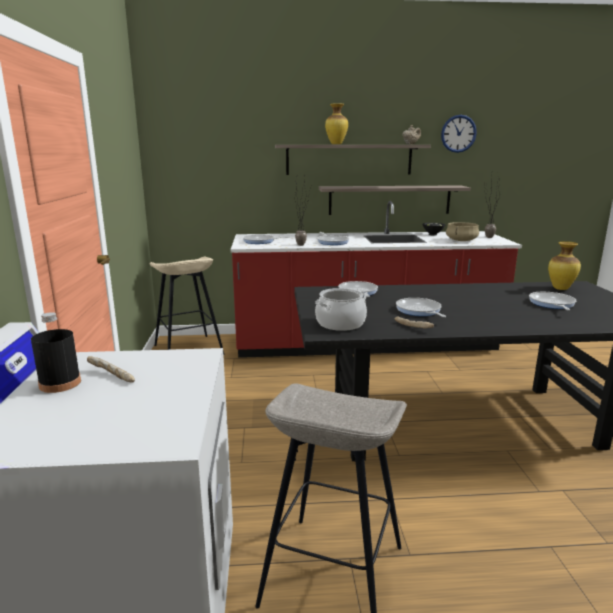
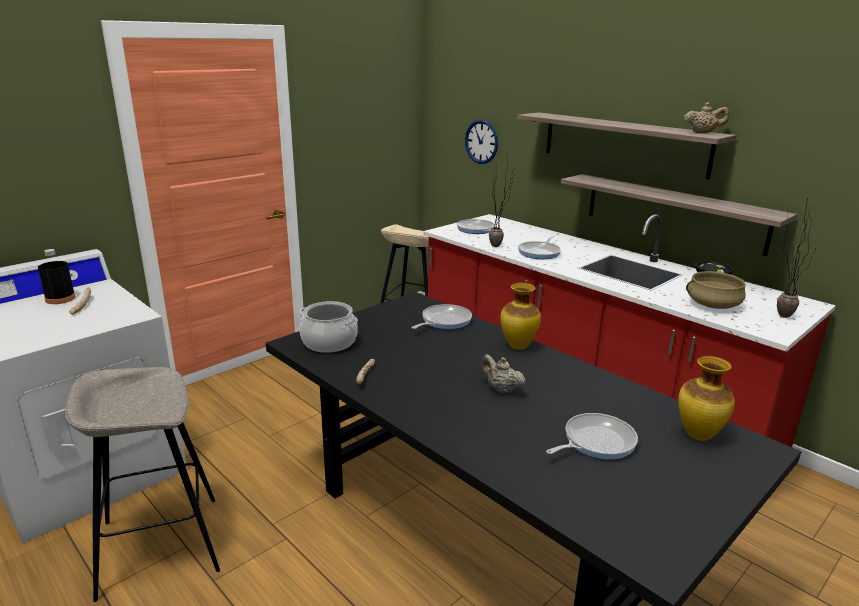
camera: 50 degrees right, 5 degrees up
(336, 144) = (594, 121): vase -> vase (517, 346)
(419, 311) = (425, 366): frying pan -> none
(458, 133) = (805, 123): wall clock -> wall clock (481, 142)
(473, 304) = (500, 389): none -> beige teapot

